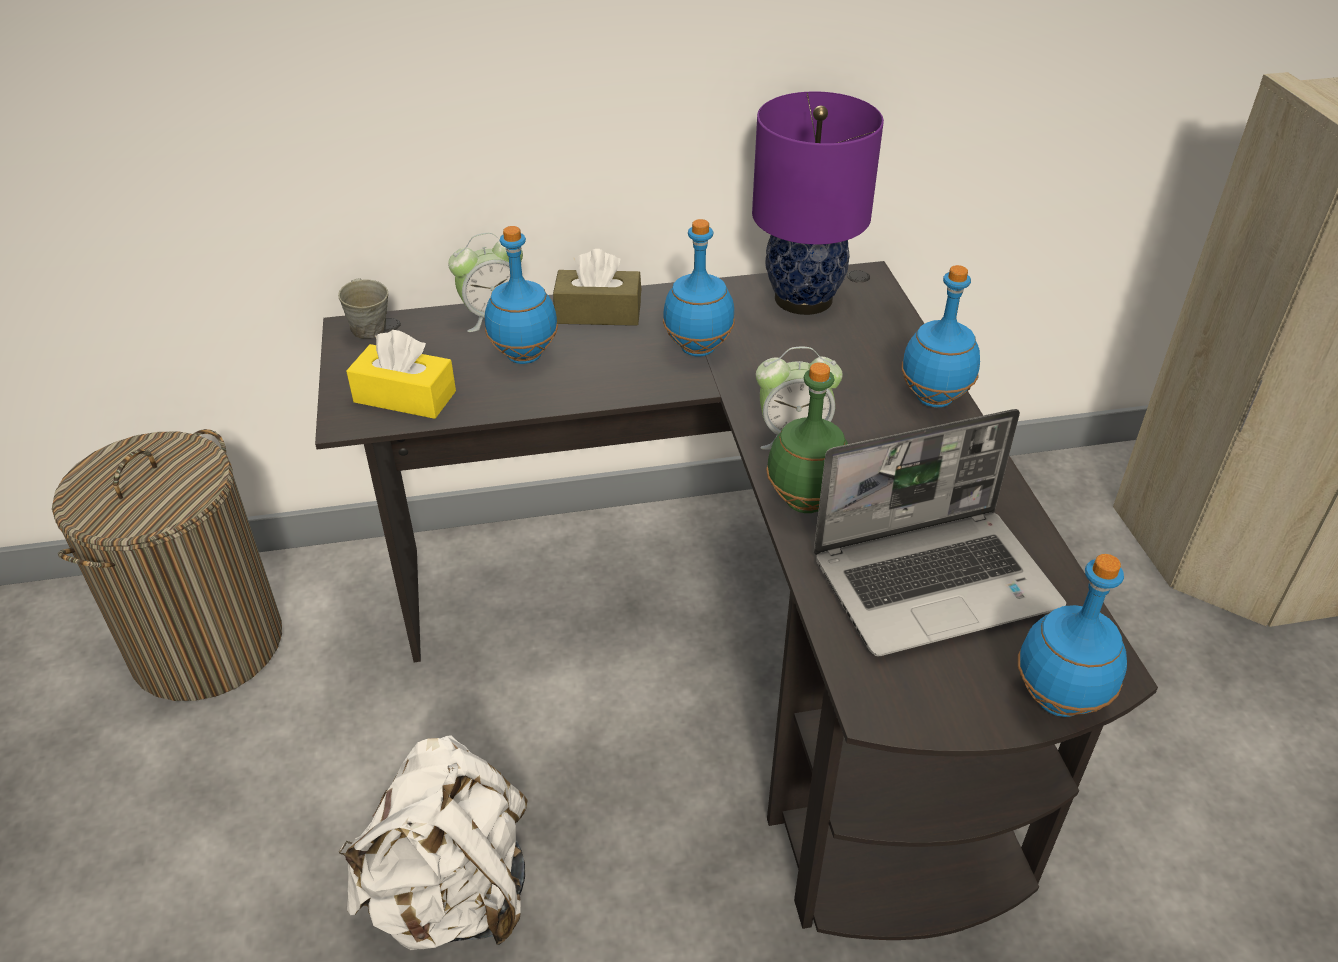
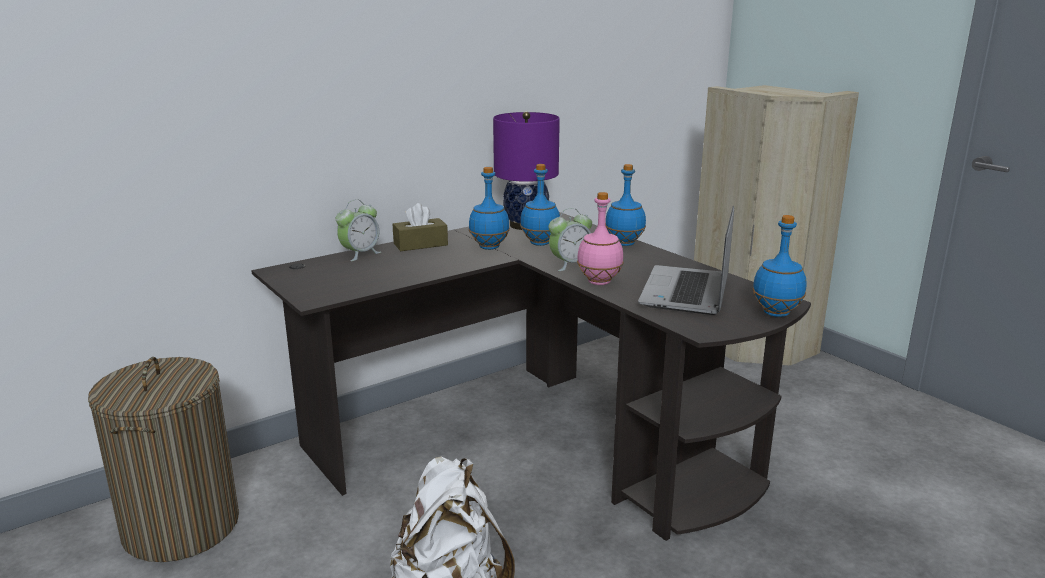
camera: 25 degrees left, 20 degrees down
(369, 328) = (287, 268): grey mug -> none
(405, 397) = (338, 287): yellow tissue box -> none
(523, 355) = (394, 263): blue bottle -> blue bottle (539, 243)
(804, 502) = (598, 282): green bottle -> pink bottle
(936, 581) = (686, 293): laptop -> laptop turned 150 degrees clockwise

